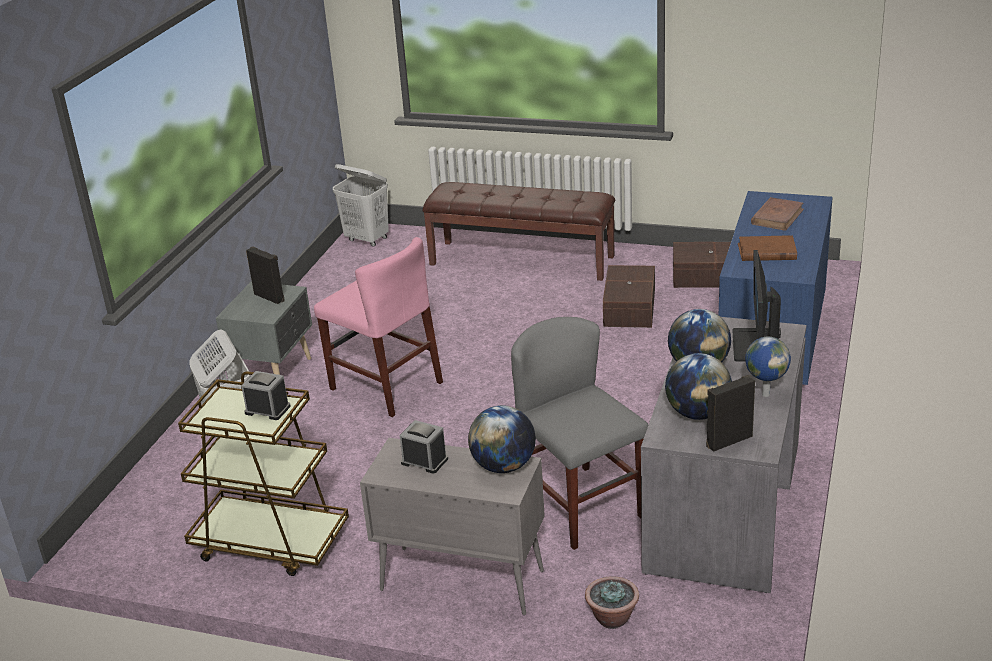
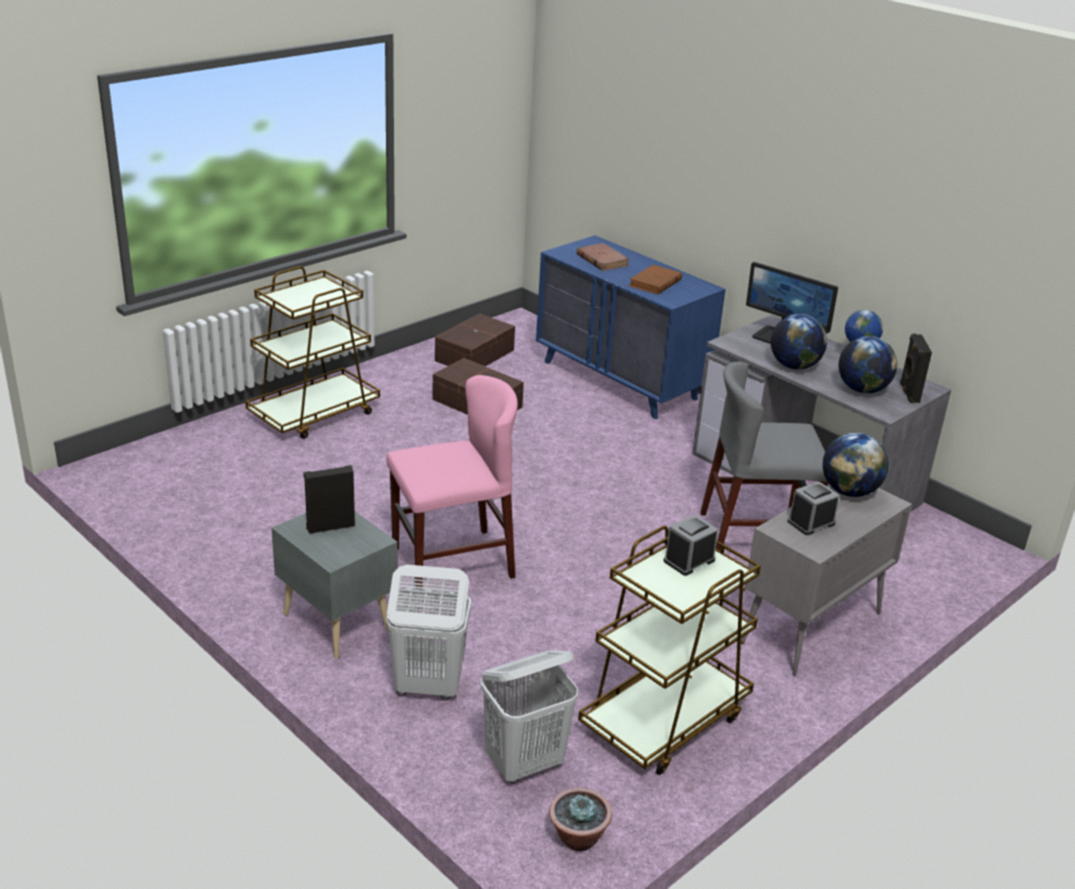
camera: 65 degrees left, 0 degrees up
(367, 239) = (124, 473): white laundry basket -> white laundry basket (525, 764)
(522, 260) = (315, 414): brown bench -> brown cart
(612, 618) = (909, 576): potted plant -> potted plant (577, 838)

